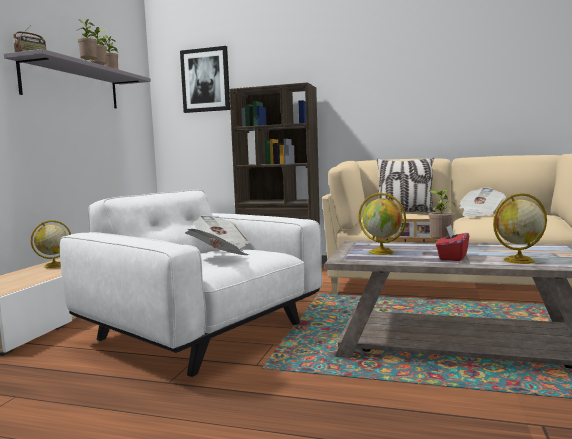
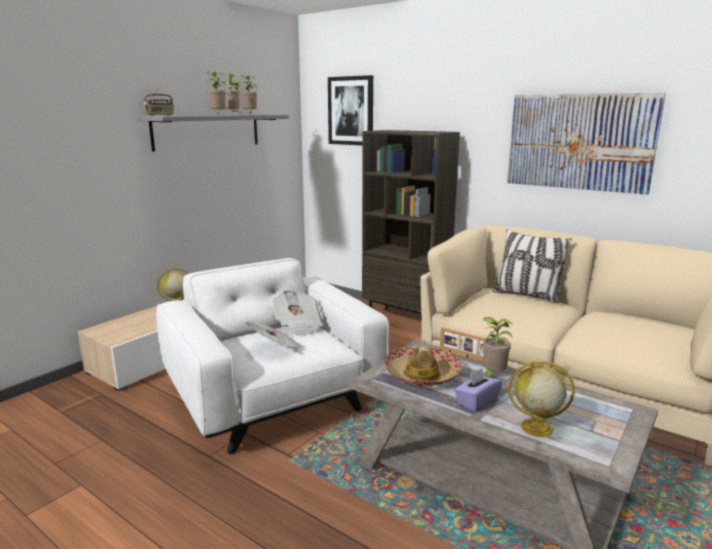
camera: 20 degrees right, 10 degrees up
(382, 252) = (421, 374): globe -> hat
(420, 86) = (579, 142): none -> picture
(452, 257) = (476, 403): red tissue box -> purple tissue box
(479, 214) = (606, 318): newspaper -> none

